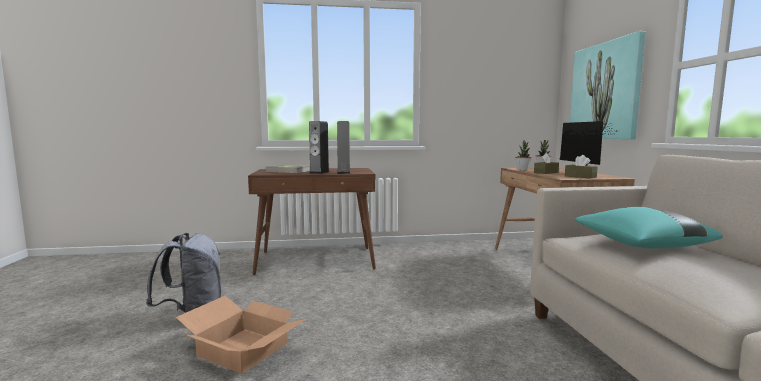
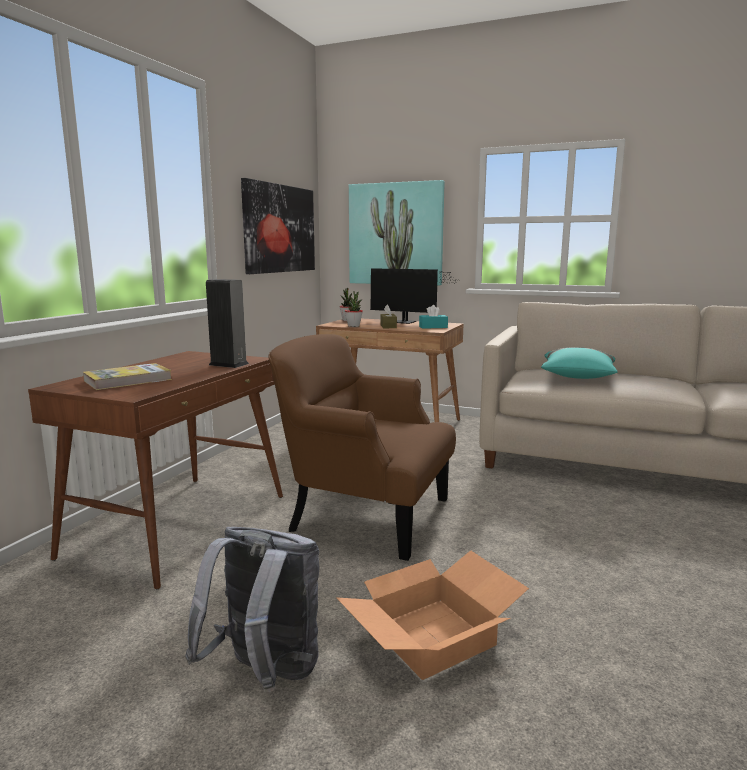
camera: 60 degrees left, 5 degrees up
(319, 172) = (198, 371): speaker -> none
(380, 294) = (365, 515): none -> brown armchair
(498, 94) = (279, 229): none -> picture
(580, 177) = (433, 327): brown tissue box -> turquoise tissue box

